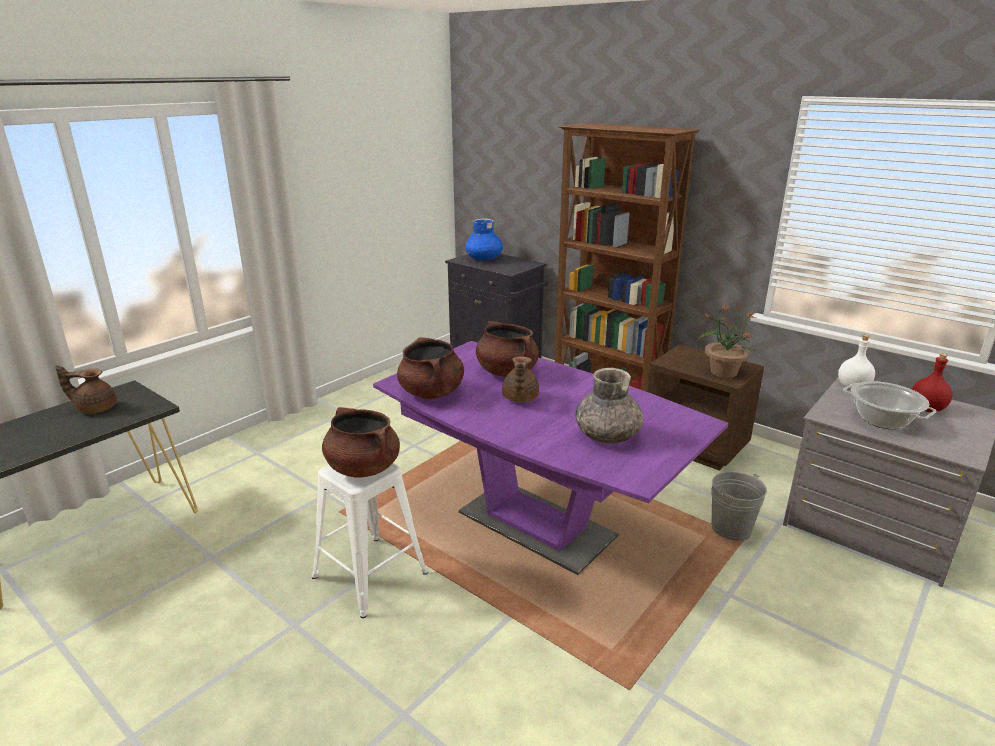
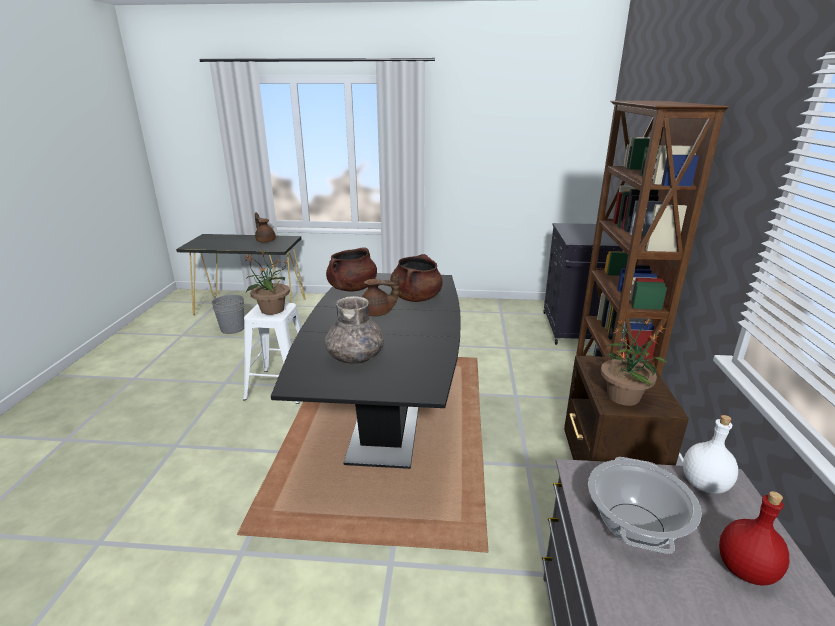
camera: 55 degrees right, 0 degrees up
(362, 468) = (271, 310): brown cooking pot -> potted plant
(484, 258) = (584, 229): blue vase -> none
(519, 399) = (378, 313): brown teapot -> brown teapot turned 150 degrees counterclockwise
(536, 525) = (386, 425): purple dining table -> black dining table
(730, 529) = (492, 537): grey bucket -> grey bucket (232, 328)

